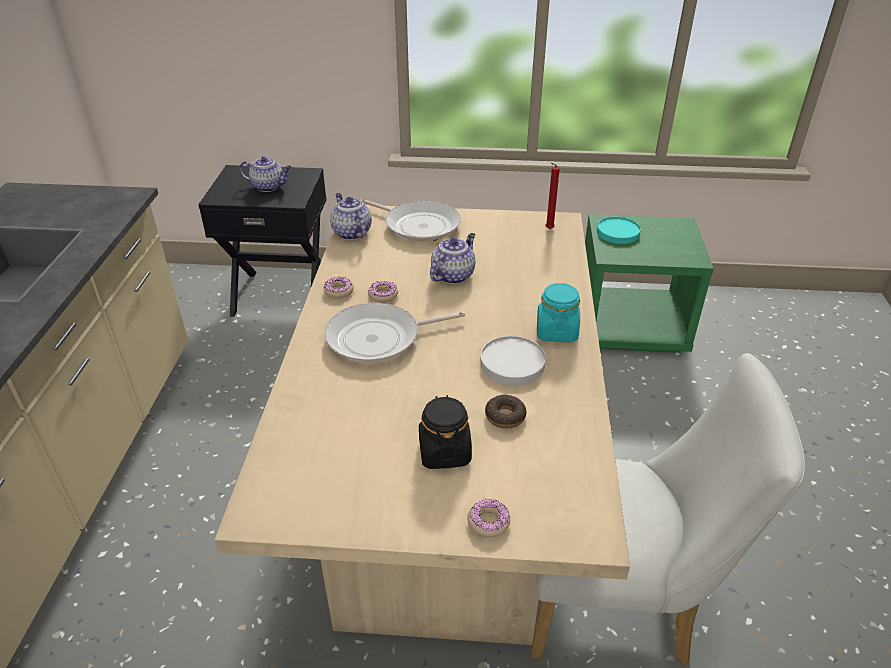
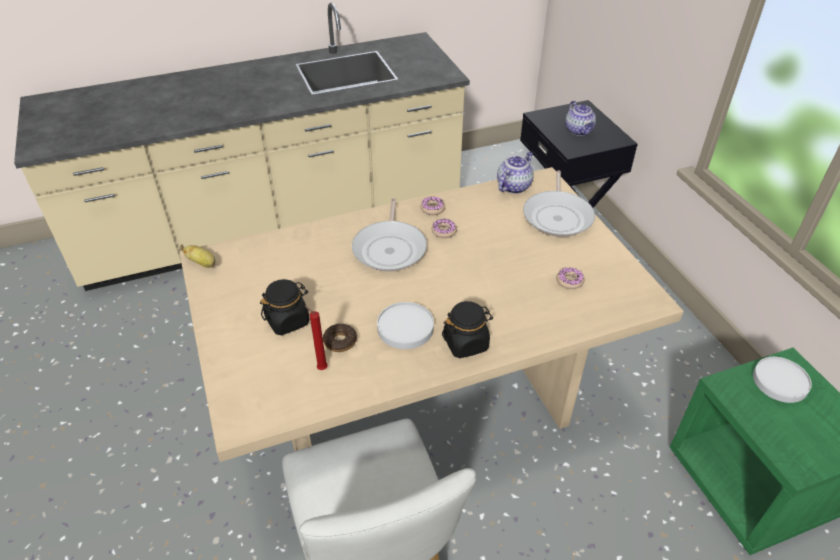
camera: 65 degrees right, 5 degrees up
(268, 515) = (202, 263): none -> banana
(379, 338) = (390, 248): frying pan -> frying pan turned 135 degrees counterclockwise
(453, 275) = (500, 258): teapot -> none
(488, 522) = (231, 363): donut -> donut (569, 281)
(548, 229) = (627, 295): red candle -> red candle (321, 368)
(556, 331) = (466, 343): turquoise jar -> black jar
(617, 232) = (780, 381): turquoise plate -> white plate

